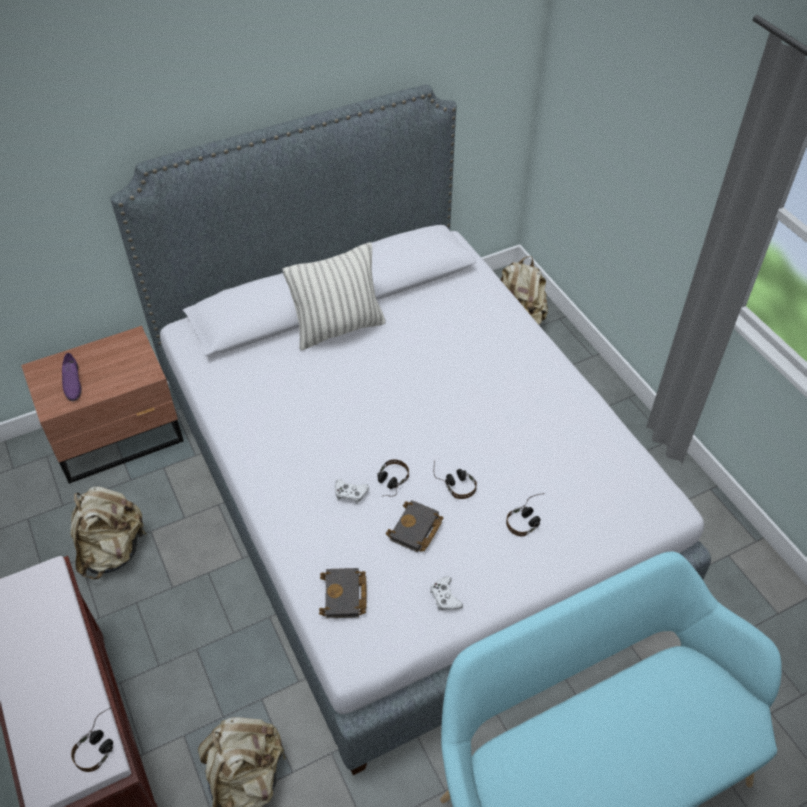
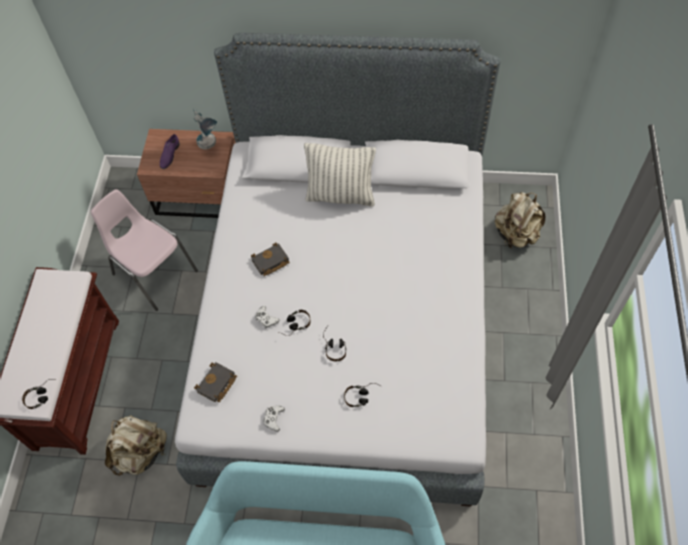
camera: 35 degrees right, 10 degrees up
(113, 551) = (153, 272): beige backpack -> pink chair
(123, 353) = (210, 147): none -> table lamp
(416, 530) = (286, 365): black book -> black book (270, 262)

